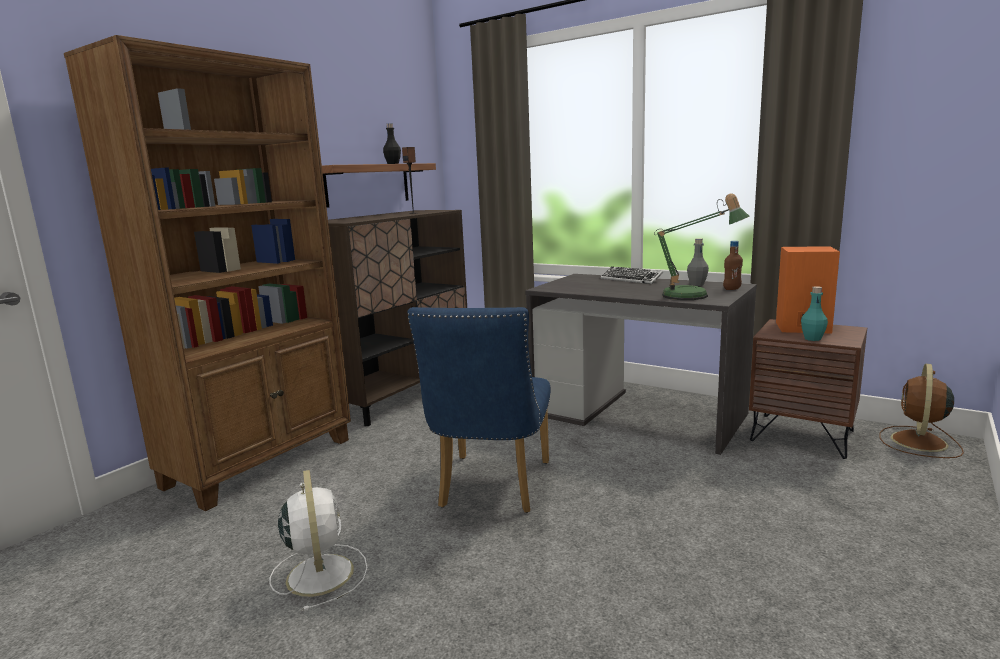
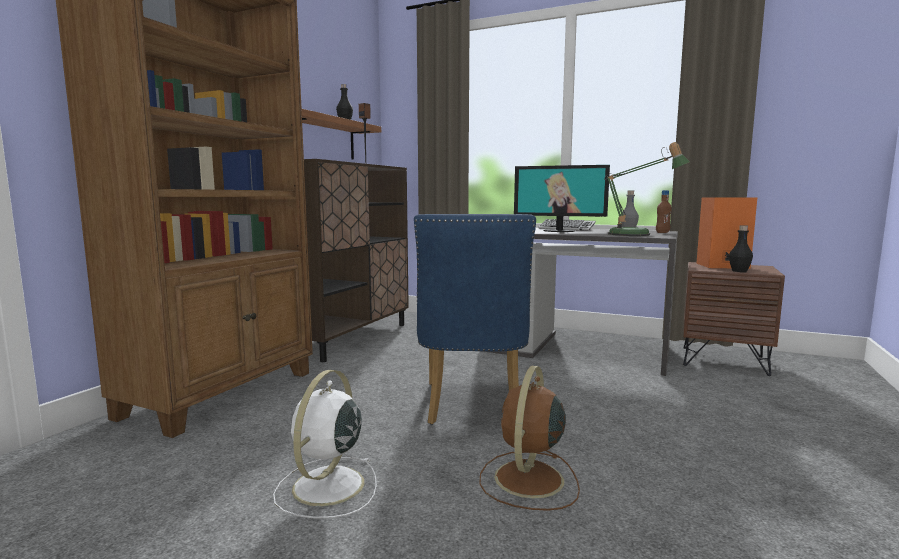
camera: 10 degrees left, 5 degrees down
(320, 573) = (327, 487): white fan -> white fan turned 135 degrees counterclockwise
(616, 285) = (559, 231): none -> monitor
(812, 338) = (739, 271): turquoise bottle -> black bottle
(918, 442) = (818, 363): brown fan -> brown fan (528, 480)

